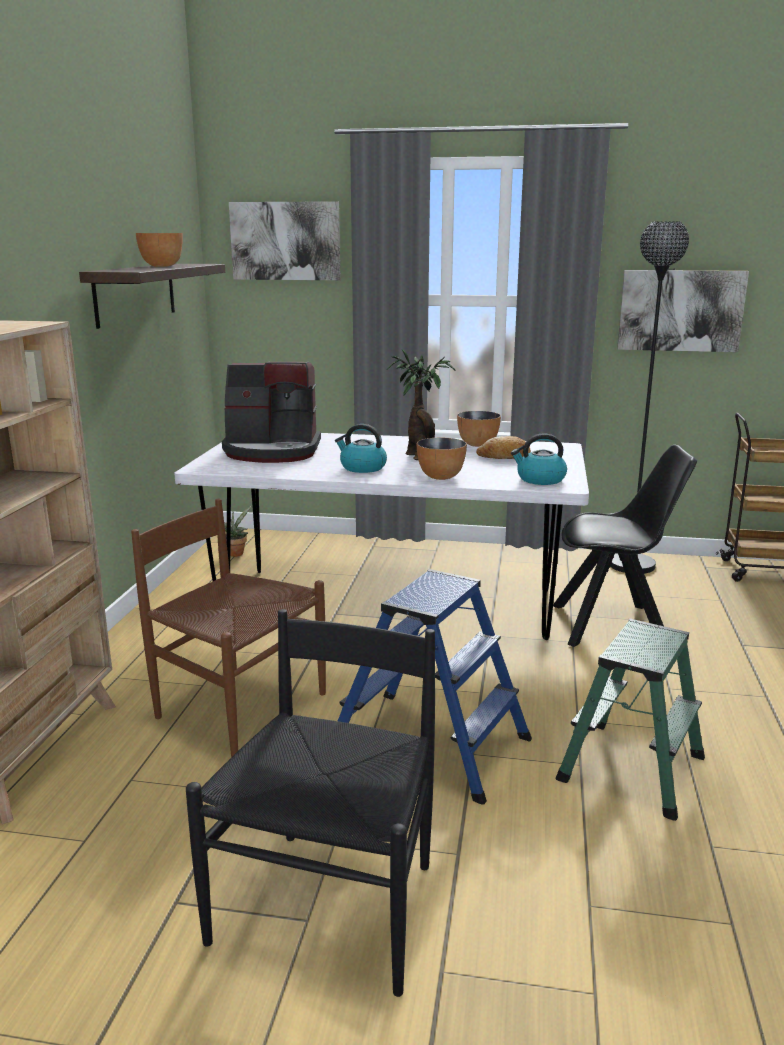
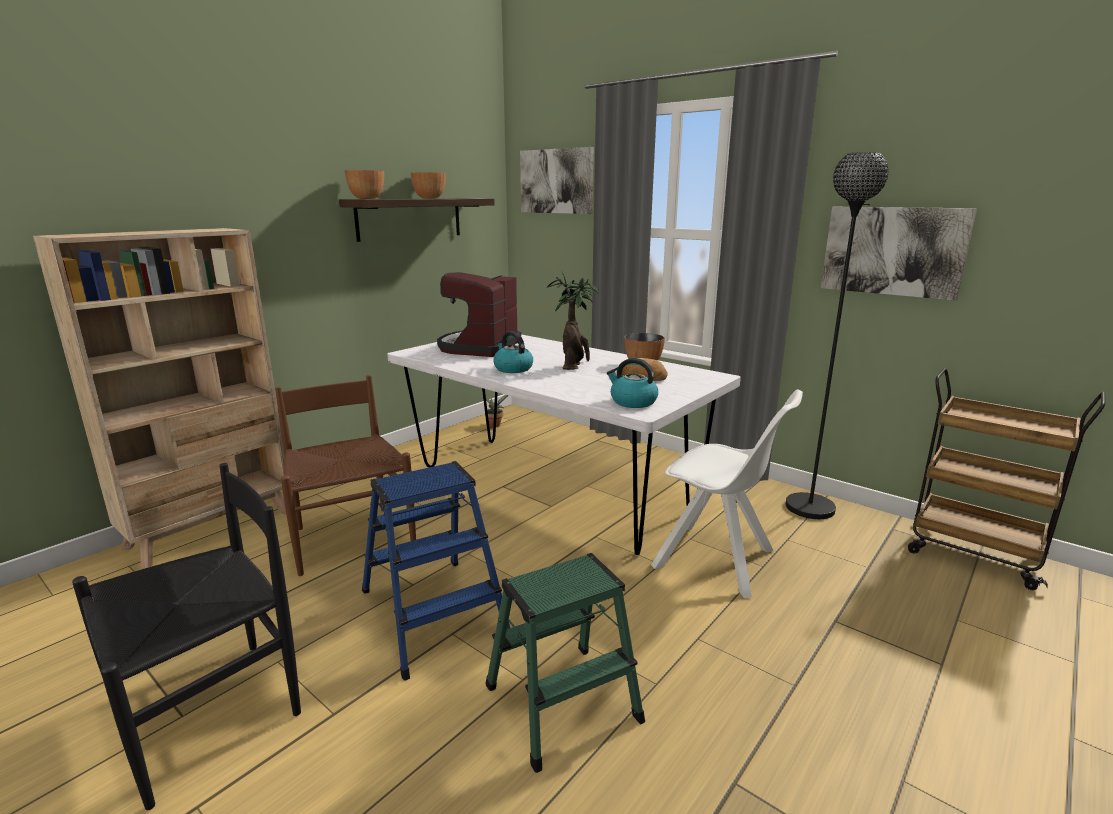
camera: 30 degrees right, 0 degrees up
(272, 451) = (479, 347): coffee machine -> coffee machine turned 75 degrees clockwise
(440, 477) = (554, 385): bowl -> bowl (366, 198)
(612, 626) = (717, 560): black chair -> white chair

